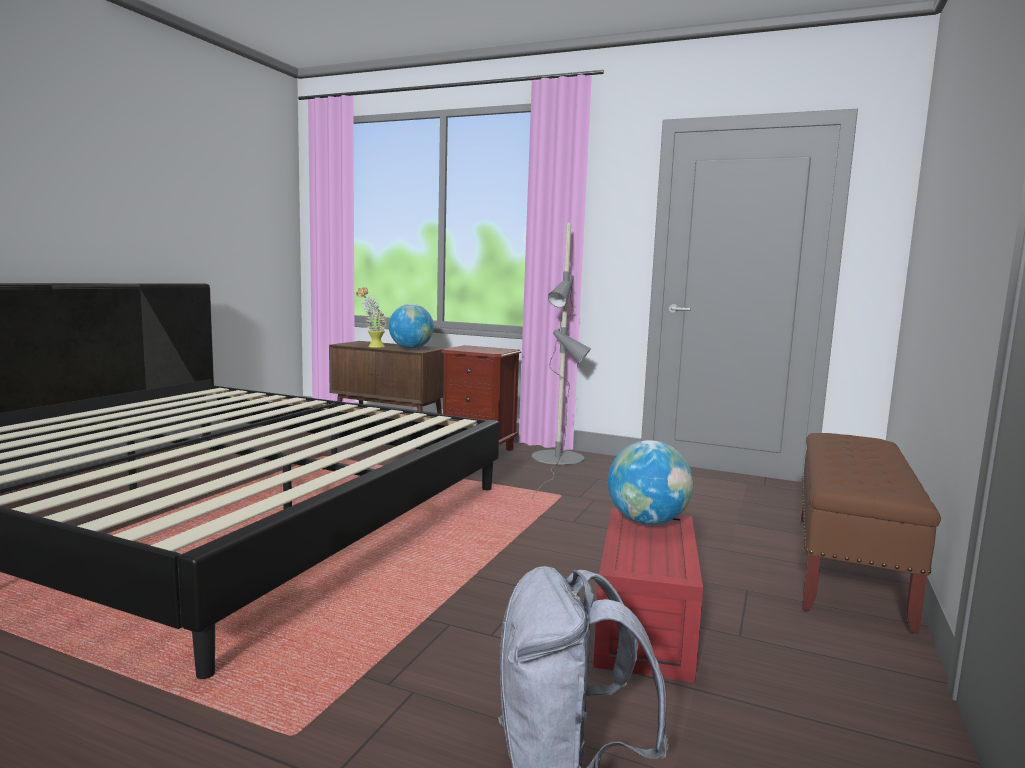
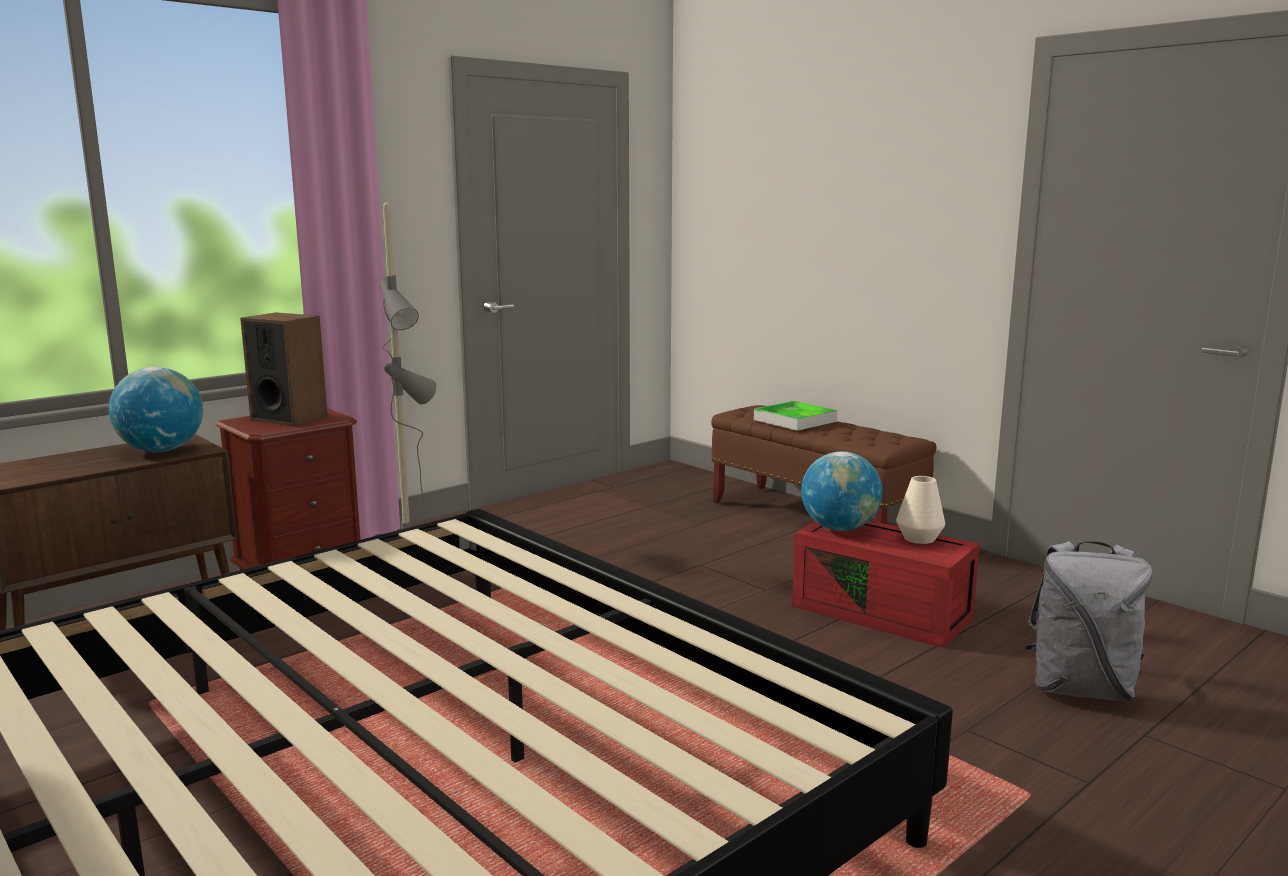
camera: 65 degrees left, 5 degrees up
(372, 346) = (88, 469): potted plant -> none
(482, 349) = (289, 418): none -> speaker
(669, 556) = (919, 538): none -> white vase
(851, 451) = (795, 420): none -> tray

